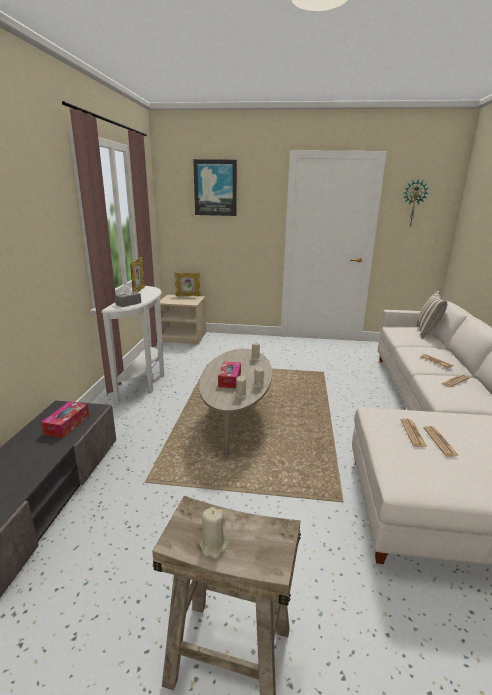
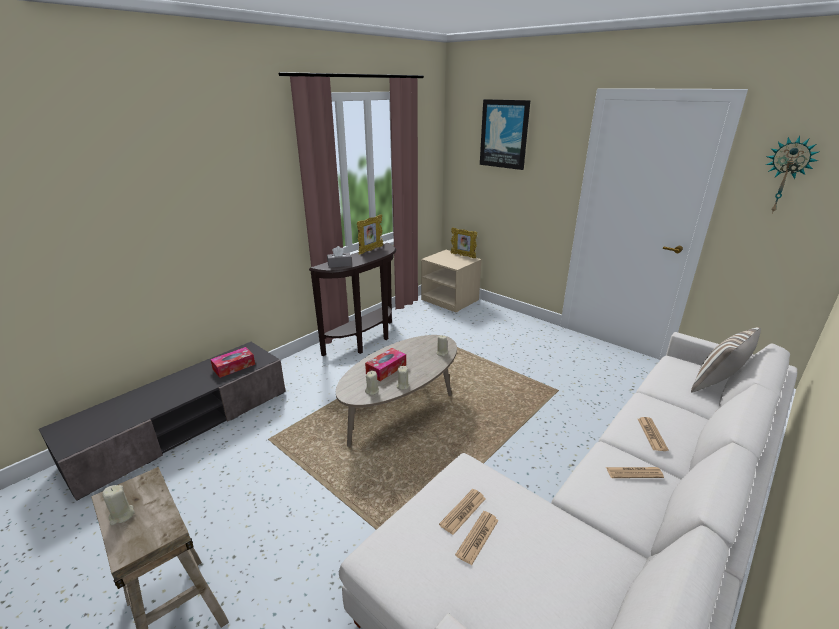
camera: 35 degrees right, 5 degrees up
(145, 381) = (366, 341): white console table -> brown console table

